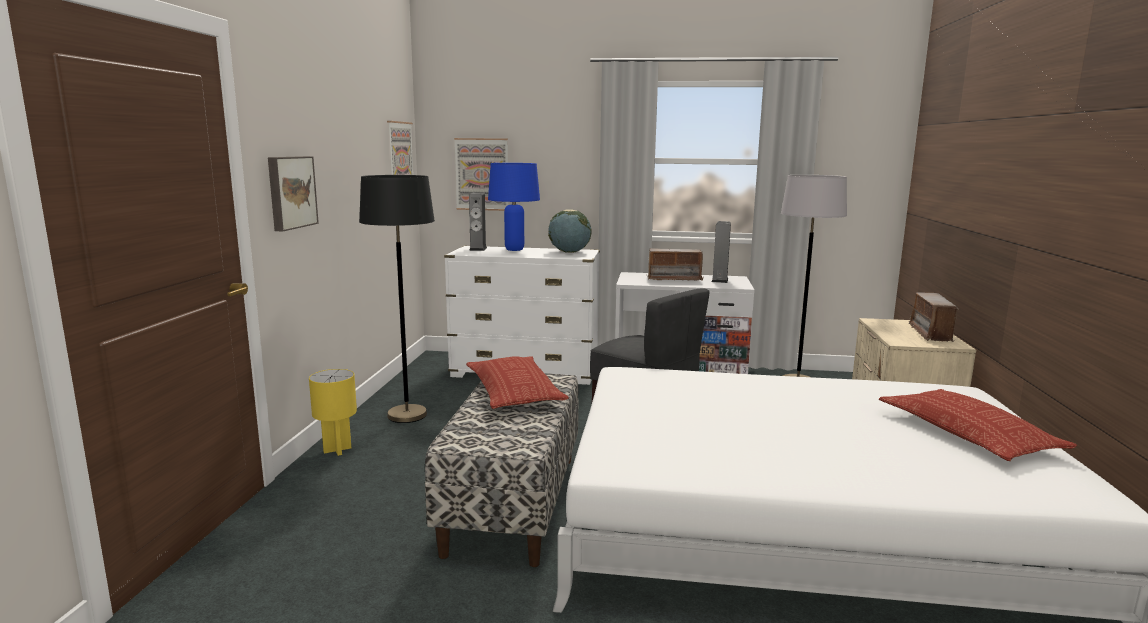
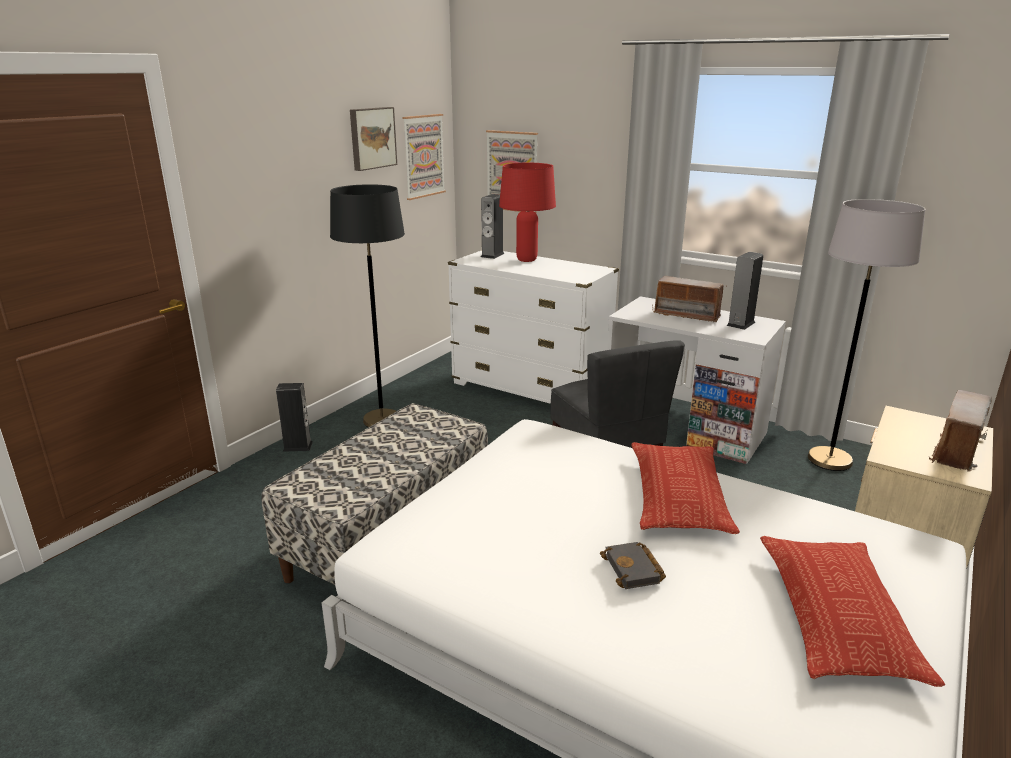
camera: 25 degrees right, 10 degrees up
(290, 192) = (250, 208): picture -> picture (371, 138)
(337, 450) = (297, 446): yellow table lamp -> speaker
(514, 250) = (526, 260): blue table lamp -> red table lamp
(514, 391) = (406, 433): pillow -> pillow (678, 496)
(569, 252) = (578, 269): globe -> none
(817, 437) = (634, 570): none -> black book

